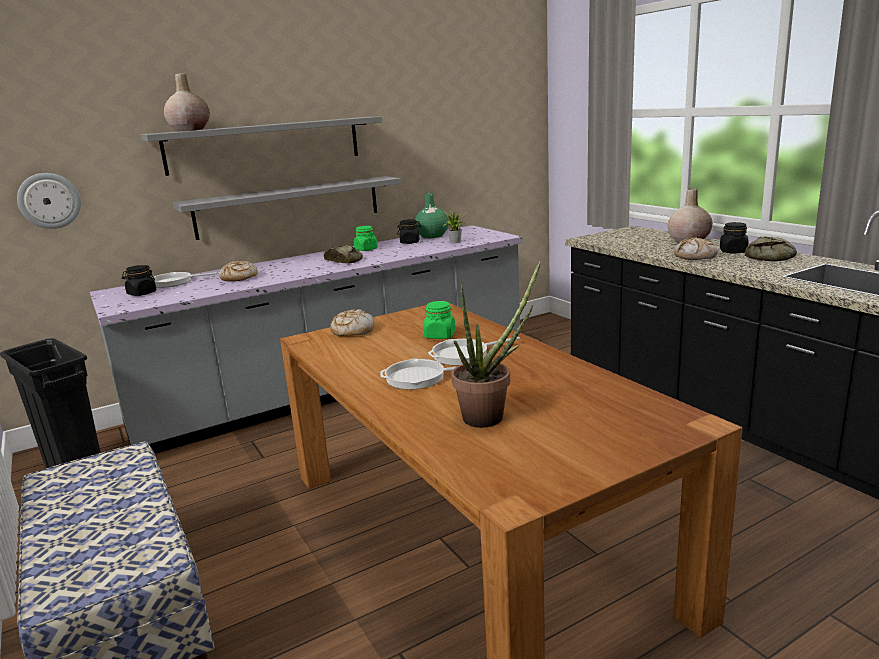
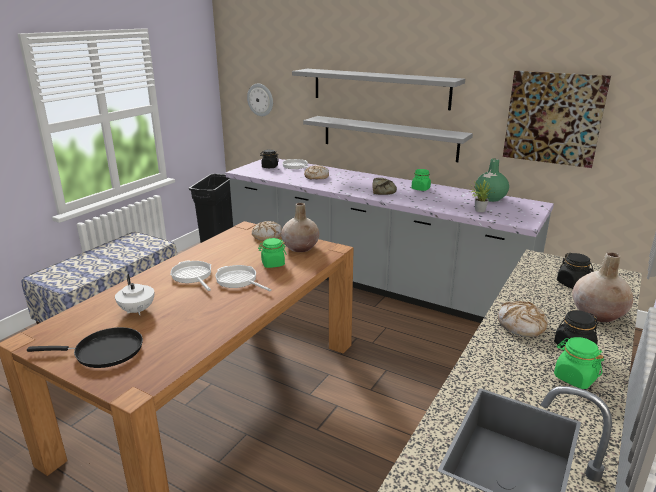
camera: 60 degrees right, 5 degrees up
(190, 130) = (324, 71): beige vase -> beige vase (300, 247)
(410, 242) = (459, 196): black jar -> black jar (573, 284)
(452, 143) = (553, 118): none -> picture
(491, 416) = (137, 311): potted plant -> white teapot
(591, 440) = (104, 351): none -> black frying pan
(772, 257) = (574, 377): bread -> green jar

